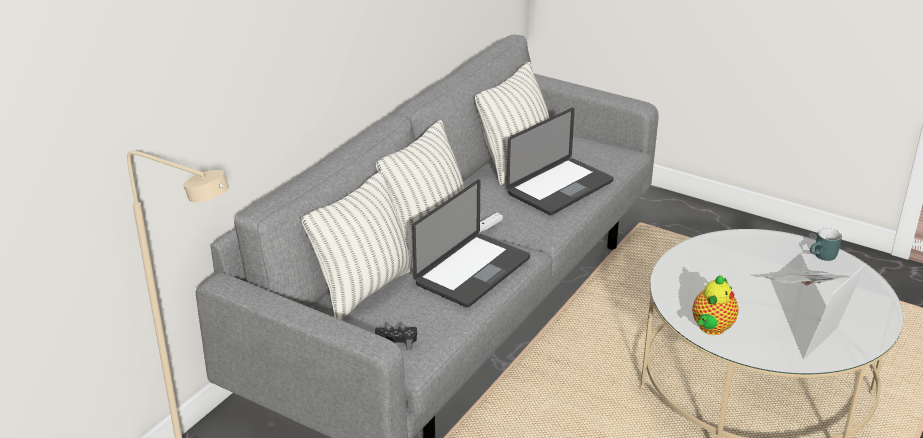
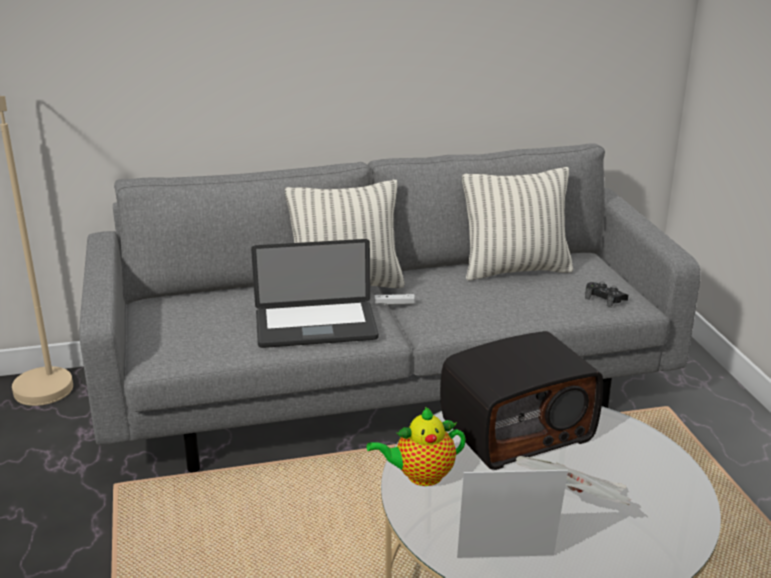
camera: 45 degrees right, 5 degrees down
(364, 289) = (224, 300): pillow -> none
(396, 340) = (172, 342): black game controller -> black game controller (605, 299)
(560, 188) = (512, 303): laptop -> none
(707, 270) = (517, 430): none -> radio
(823, 257) = (675, 487): turquoise mug -> none

